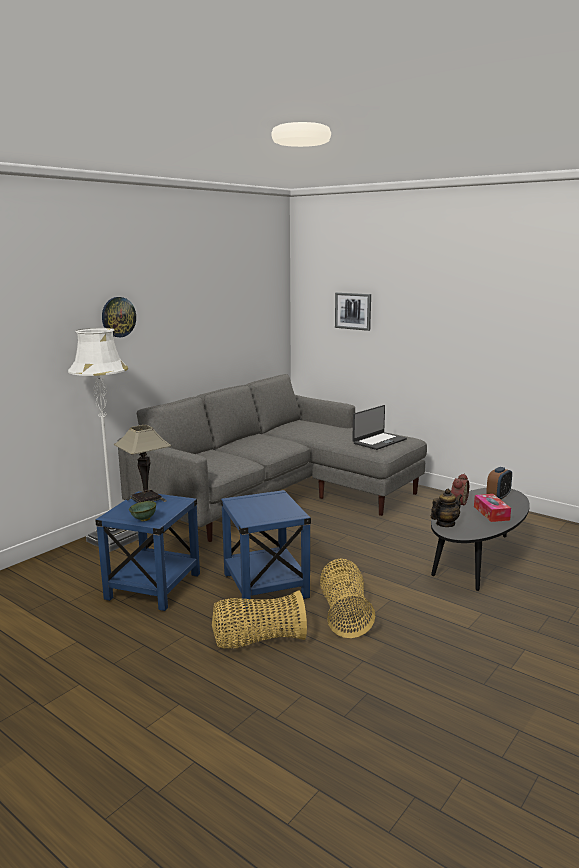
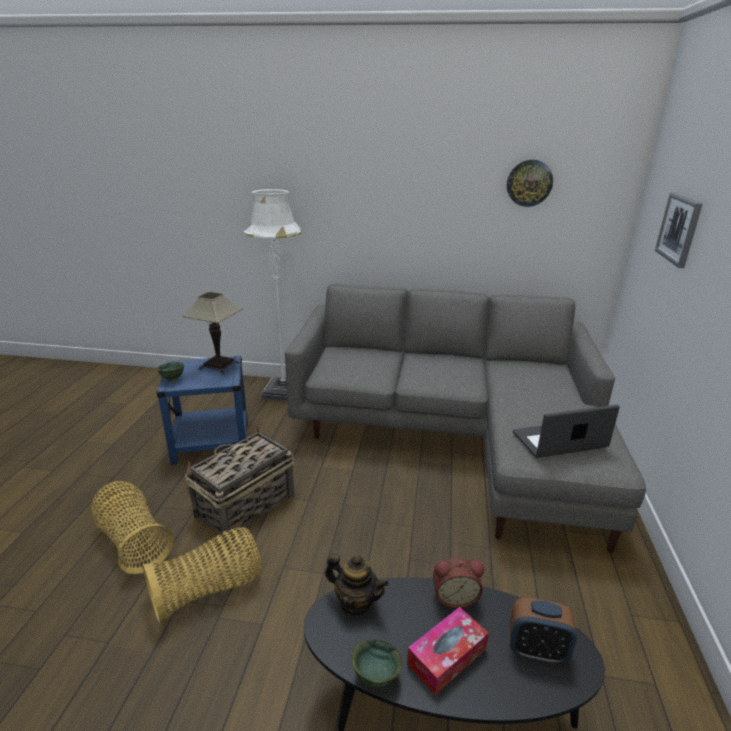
camera: 60 degrees right, 10 degrees up
(118, 317) = (330, 182): wall clock -> wall clock (529, 183)
(265, 586) = (244, 507): blue side table -> basket
(379, 441) = (560, 441): laptop -> laptop turned 150 degrees clockwise
(493, 529) = (374, 676): none -> green bowl

